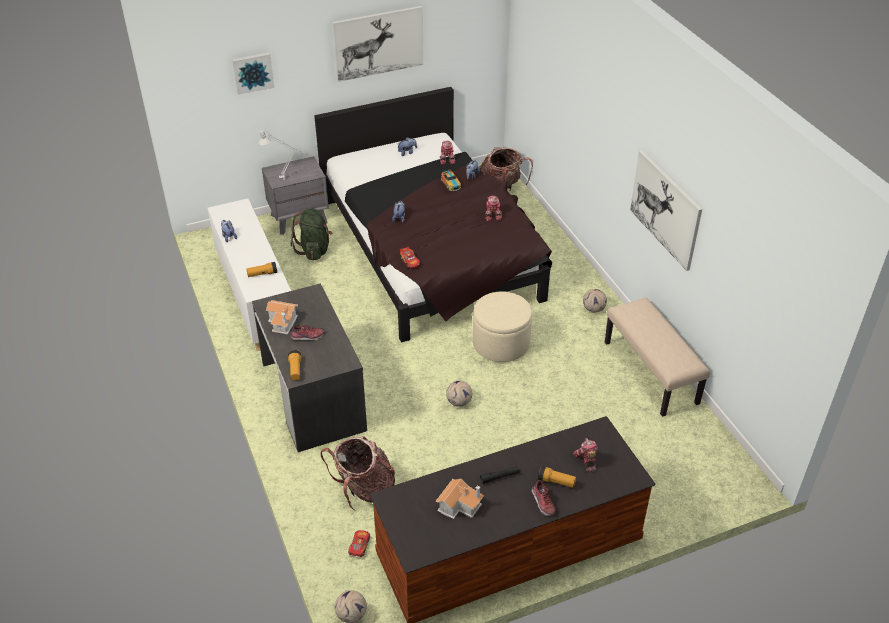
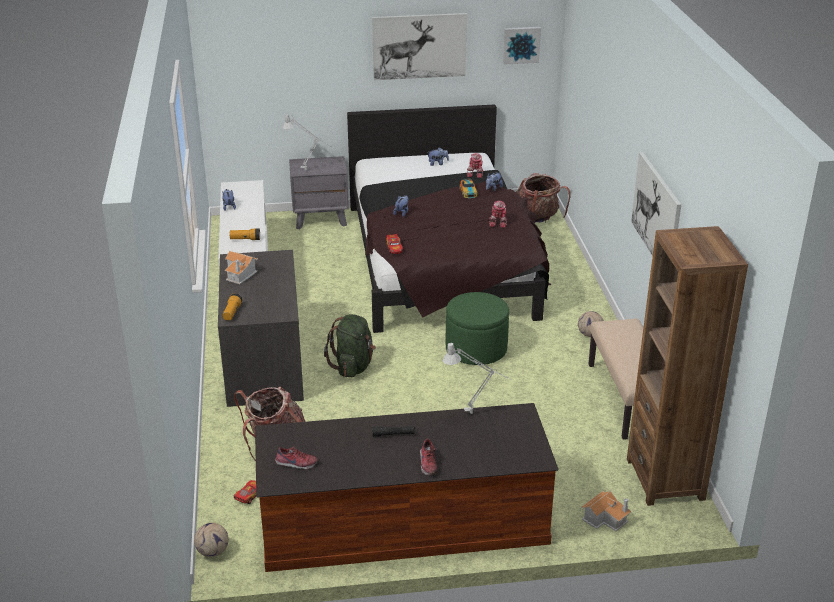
camera: 15 degrees right, 10 degrees down
(253, 72) = (287, 57): picture -> picture (521, 44)
(307, 337) = (257, 289): shoe -> shoe (296, 464)
(314, 250) = (323, 245): green backpack -> green backpack (353, 366)
(459, 402) = (409, 391): football -> none
(460, 505) = (341, 450): toy house -> toy house (605, 518)
(501, 343) = (476, 349): beige ottoman -> green ottoman
(556, 481) = (451, 448): flashlight -> none
(562, 438) = (475, 413): none -> grey table lamp
(586, 460) = (492, 436): toy robot -> none
(711, 450) = (665, 479): none -> brown bookcase

